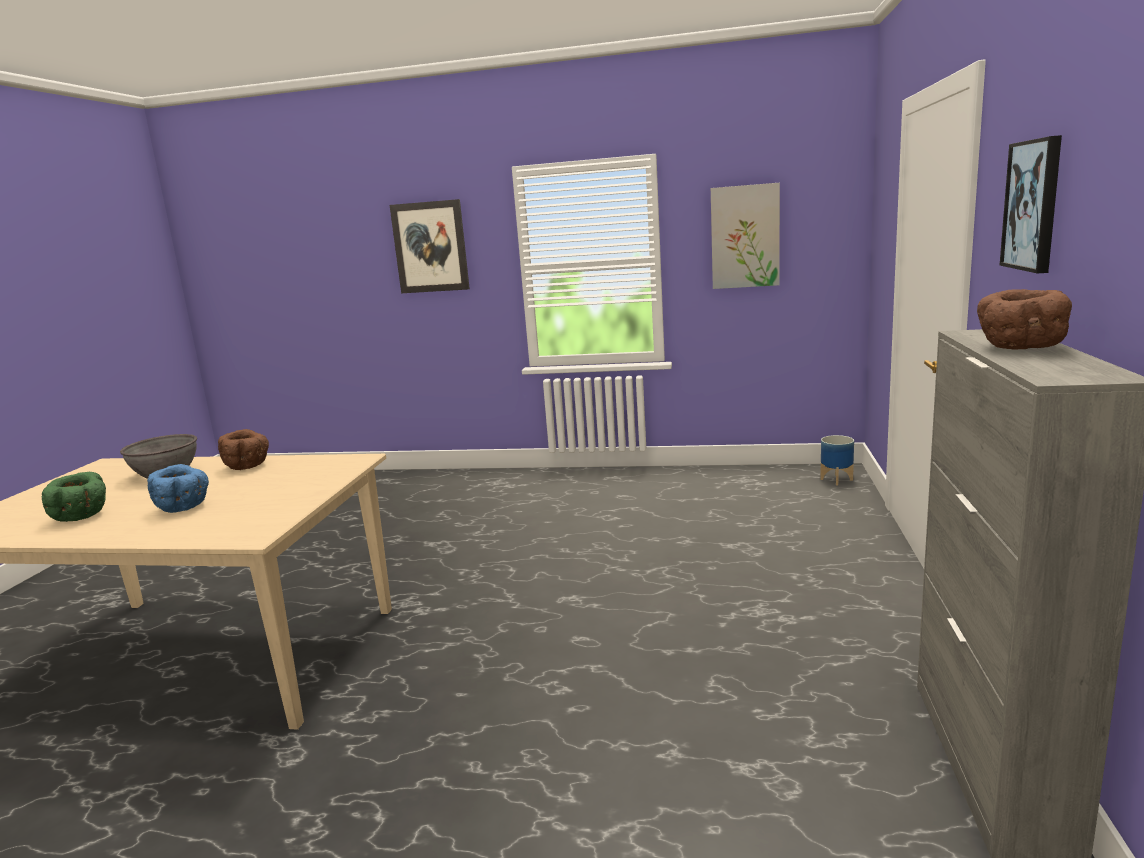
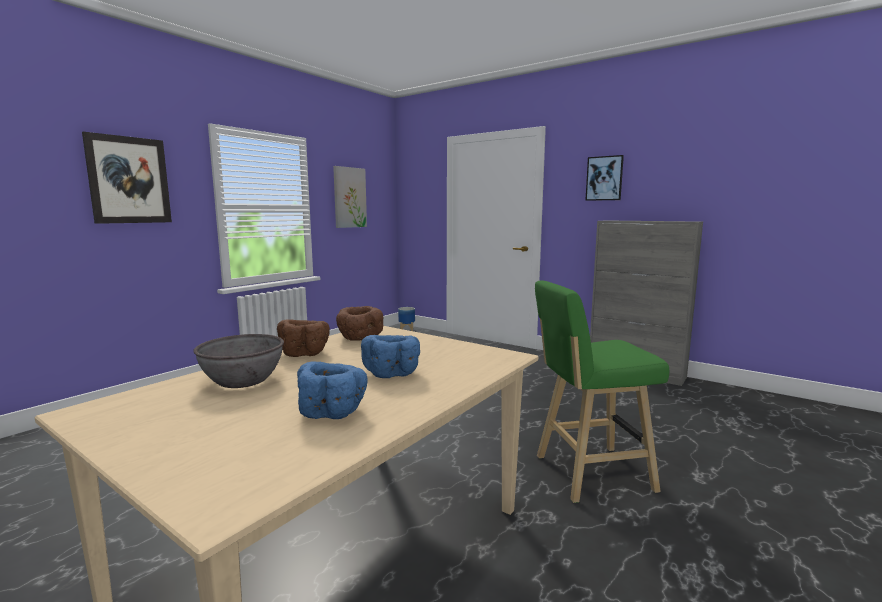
camera: 65 degrees left, 5 degrees down
(82, 515) = (332, 412): green bowl -> blue bowl
(413, 772) = (588, 474): none -> green stool
(1020, 347) = (642, 220): brown bowl -> brown bowl (359, 338)

